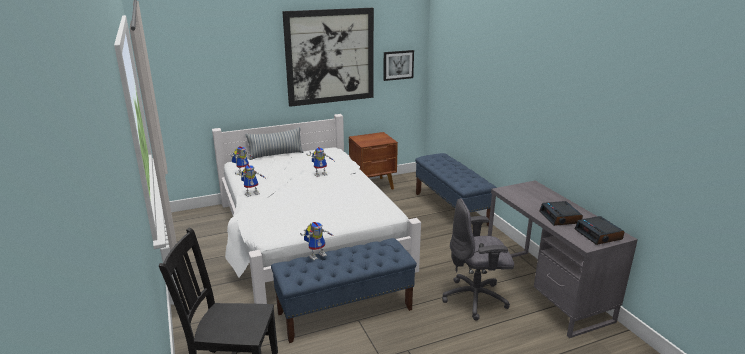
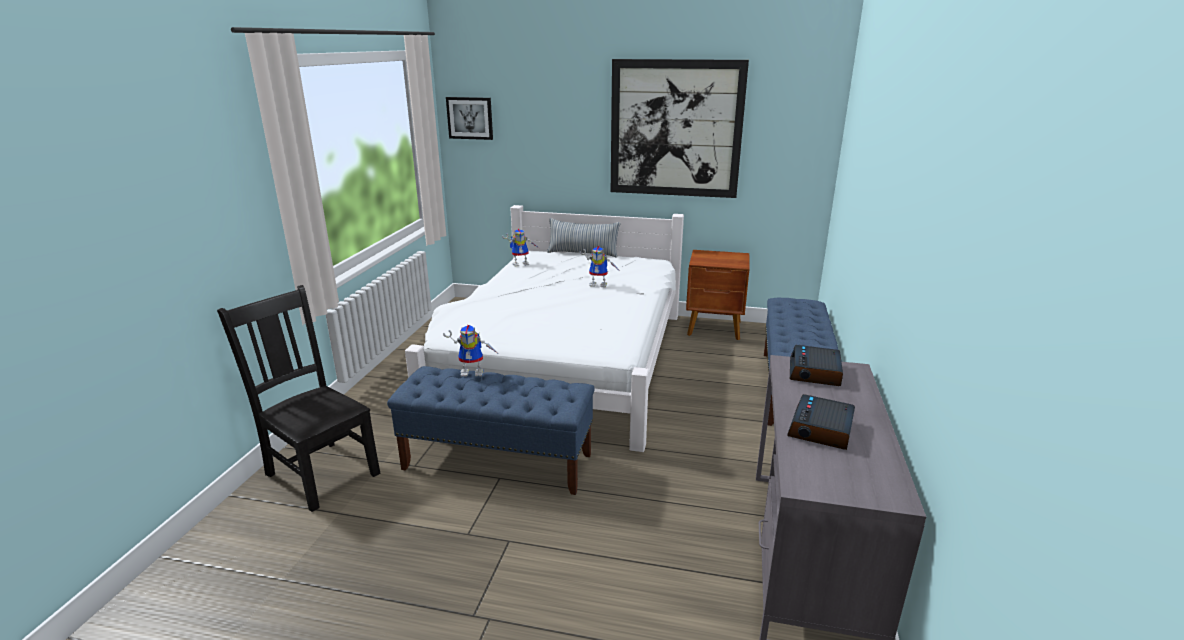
camera: 35 degrees right, 0 degrees up
(252, 193) = (498, 286): toy robot -> none
(398, 65) = (784, 153): picture -> picture (470, 118)
(476, 299) = (679, 520): grey office chair -> none
(598, 235) = (852, 479): alarm clock -> alarm clock (815, 372)

